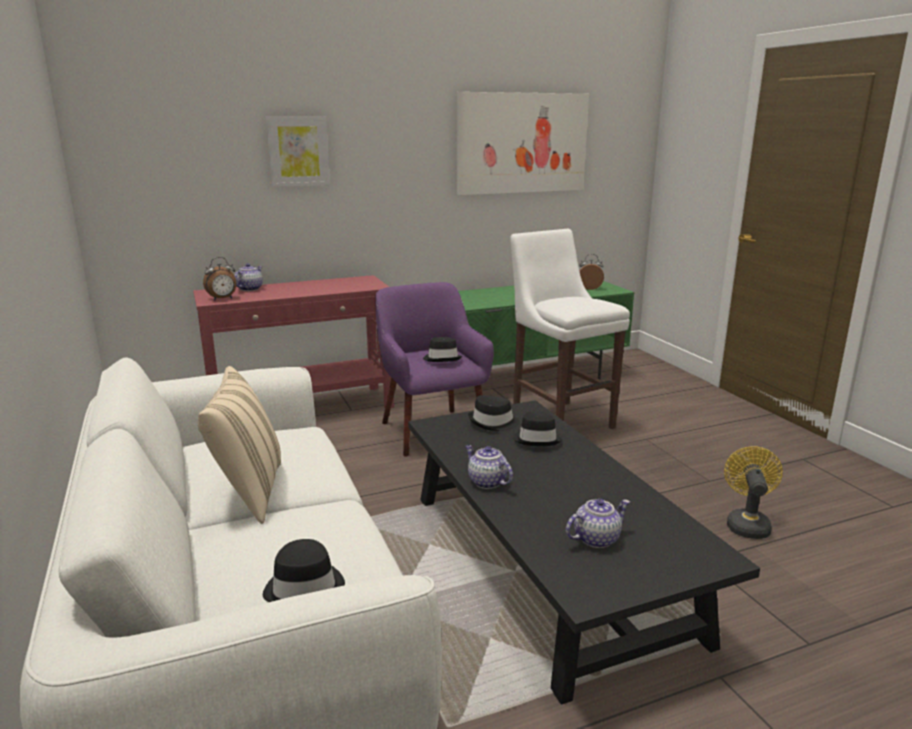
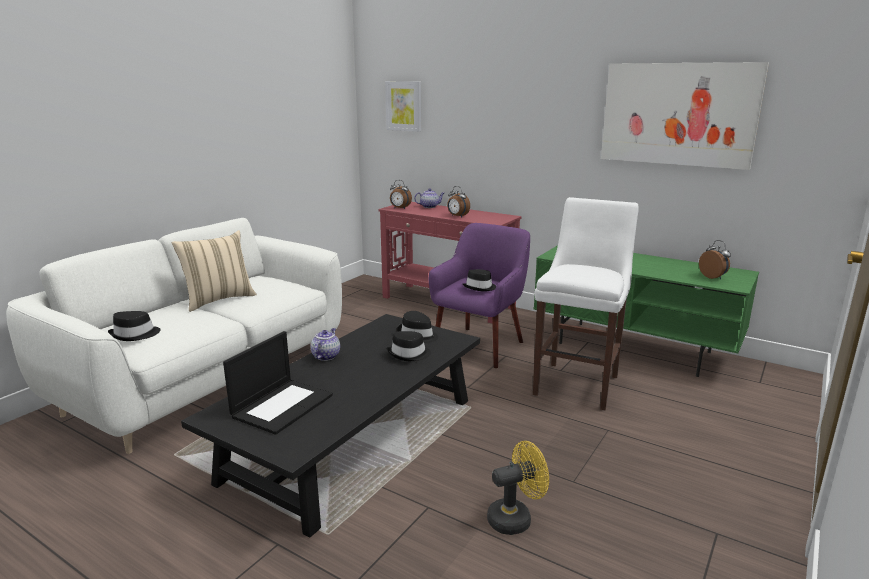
camera: 55 degrees right, 0 degrees up
(298, 151) = (478, 111): picture -> picture (404, 106)
(320, 290) = (457, 216): none -> alarm clock
(596, 538) = (282, 405): teapot -> laptop

